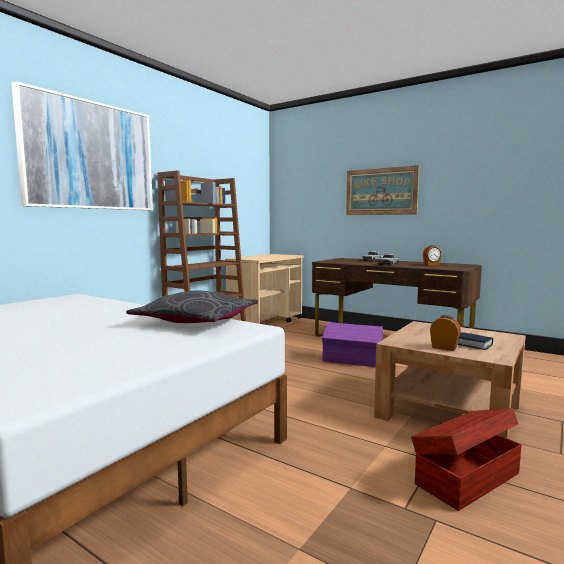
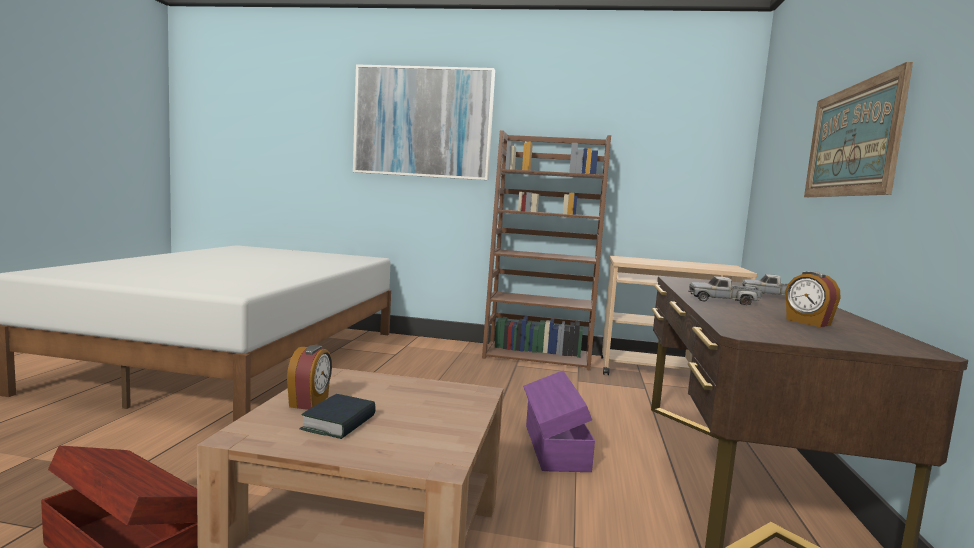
camera: 65 degrees right, 0 degrees up
(196, 321) = (268, 280): grey pillow -> none

